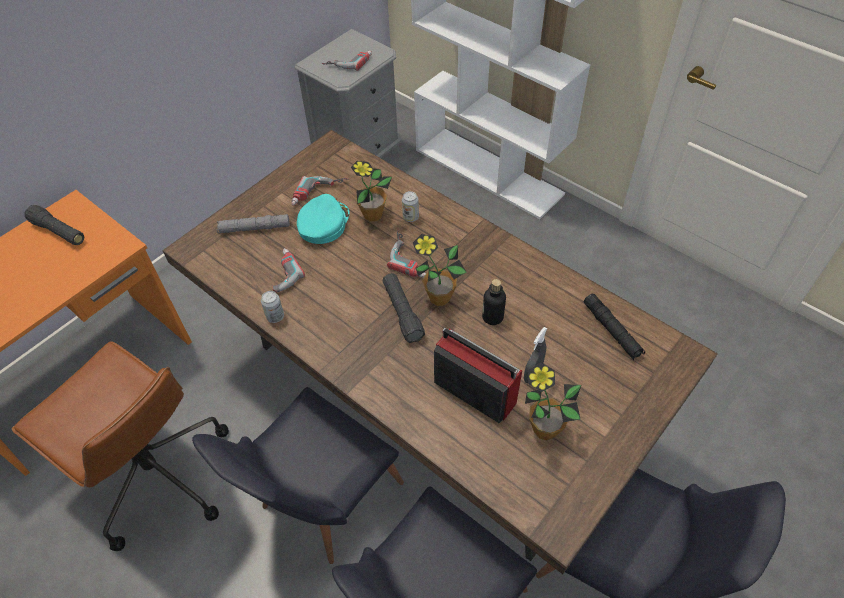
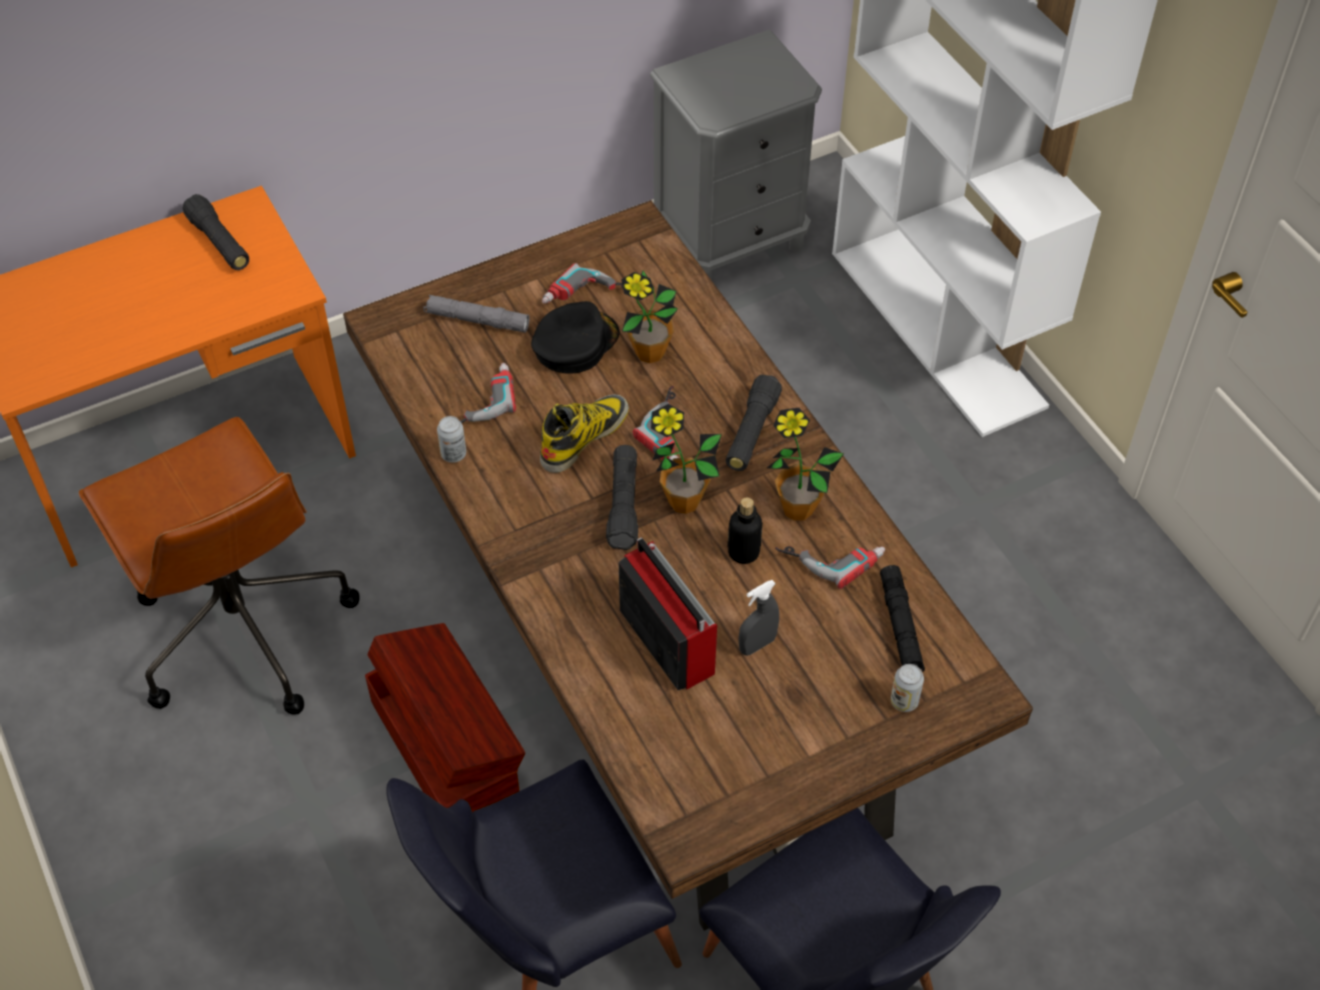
camera: 20 degrees right, 0 degrees up
(320, 503) = (446, 746): black chair -> brown storage box
(323, 223) = (574, 343): turquoise cap -> black cap
(348, 61) = (737, 87): power drill -> power drill (831, 554)
(356, 278) = (584, 436): none -> boot
(410, 217) = (701, 373): can -> can (904, 701)
(459, 242) = (752, 432): none -> black flashlight
(544, 429) = (734, 719): potted plant -> potted plant (797, 508)

